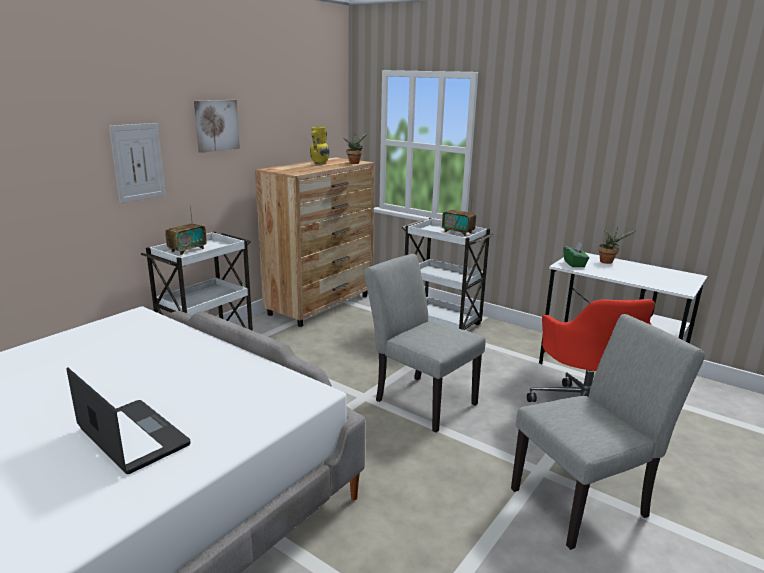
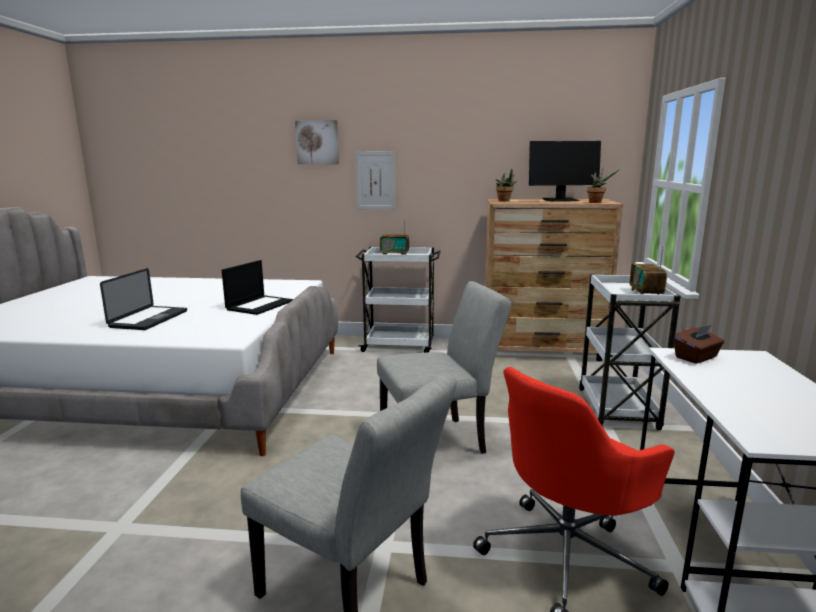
camera: 60 degrees right, 5 degrees down
(194, 356) = (260, 305): none -> laptop
(216, 125) = (452, 156): picture -> picture (317, 142)
(319, 163) = (560, 200): yellow vase -> monitor
(419, 399) = (440, 441): grey chair -> grey chair turned 60 degrees clockwise
(574, 264) = (696, 357): green tissue box -> brown tissue box
(608, 262) = (768, 375): potted plant -> potted plant (505, 201)

